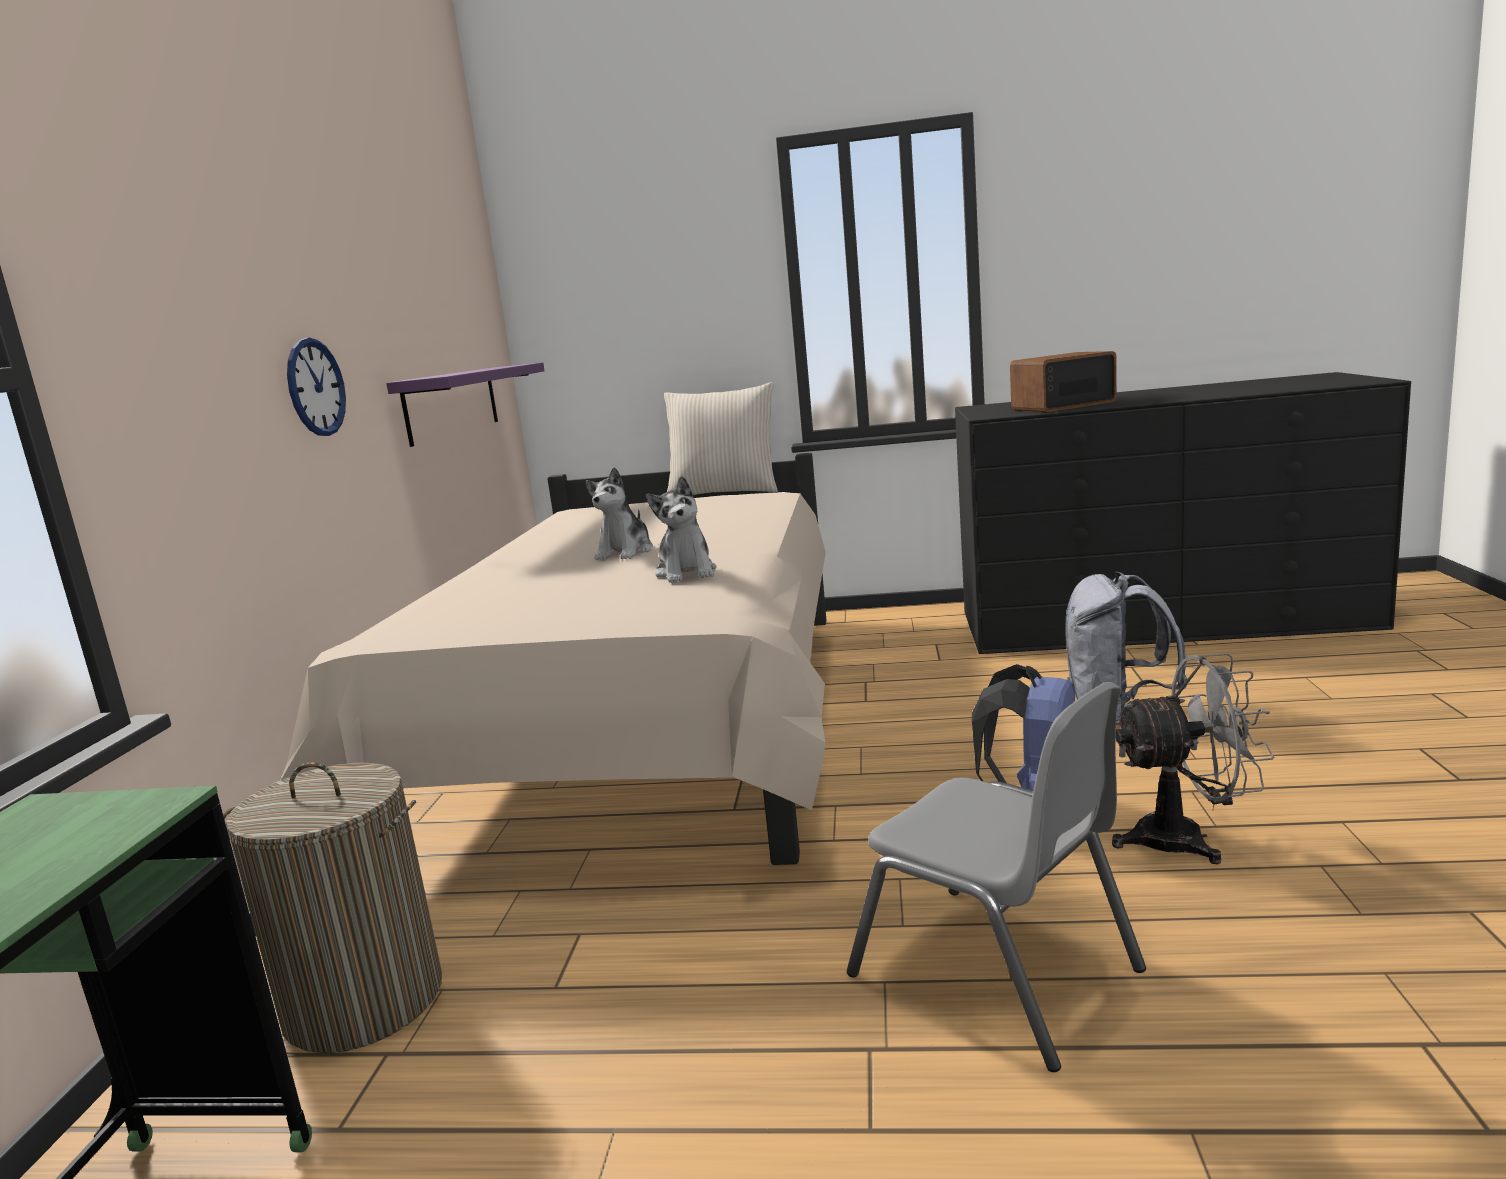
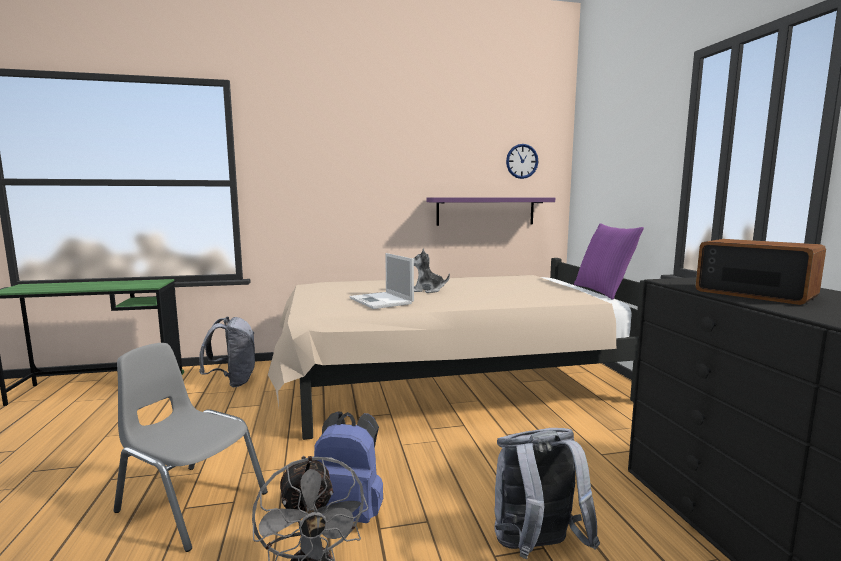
camera: 70 degrees right, 5 degrees down
(316, 387) = (372, 195): wall clock -> wall clock (522, 161)
(363, 1001) = (233, 382): laundry basket -> grey backpack
(687, 572) = (381, 301): plush toy -> laptop
(725, 493) = (603, 291): beige pillow -> purple pillow
(996, 973) = (191, 502): grey chair -> grey chair turned 90 degrees clockwise

